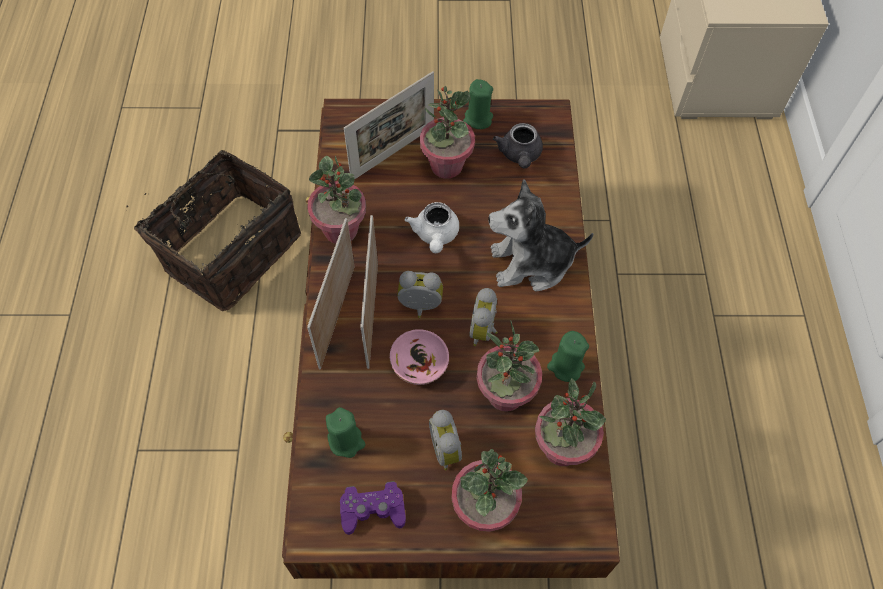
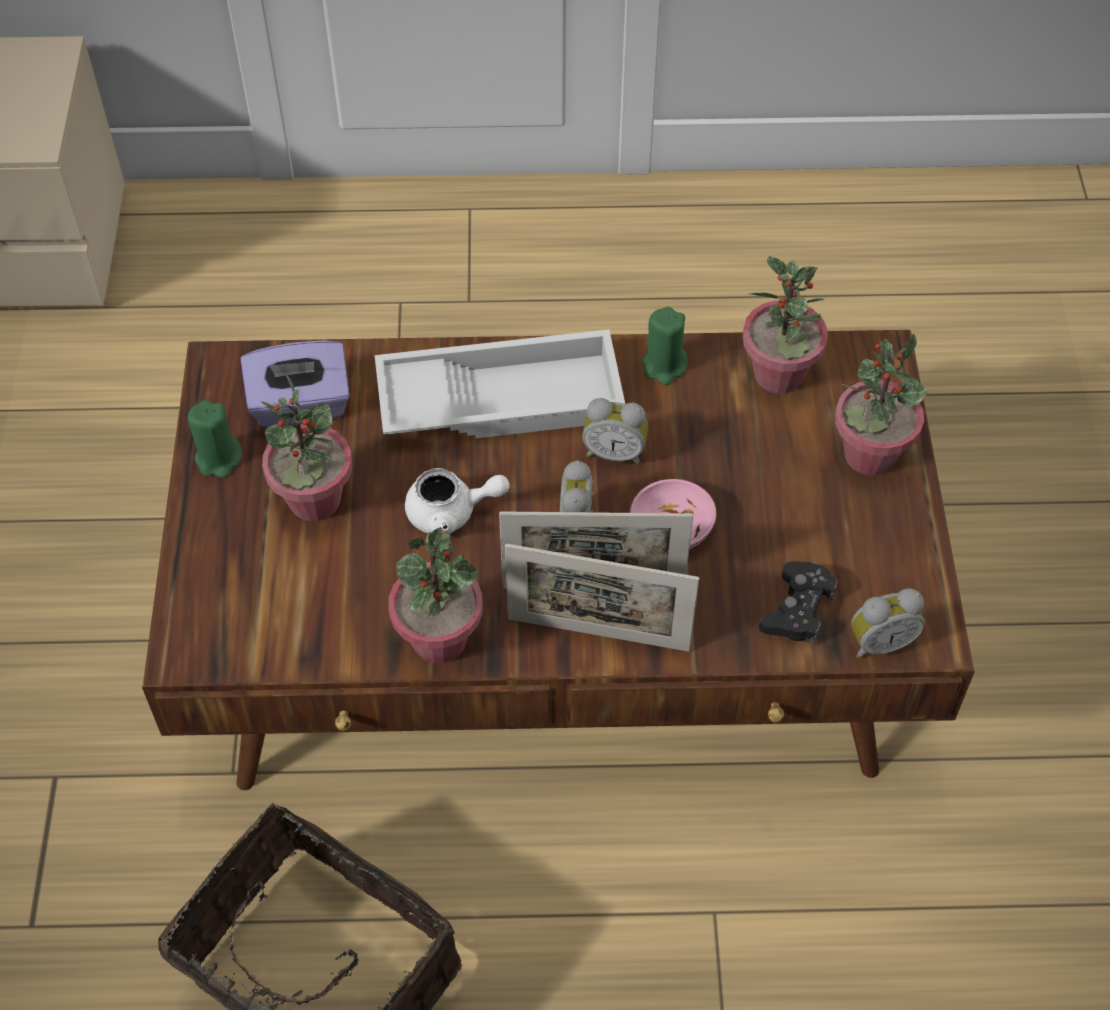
camera: 90 degrees left, 5 degrees down
(346, 441) = (797, 609): green candle -> black game controller
(373, 510) = (889, 573): purple game controller -> none
(393, 153) = (282, 574): picture frame -> none
(447, 449) = (795, 493): alarm clock -> alarm clock (879, 642)
(505, 394) = (710, 431): potted plant -> none
(519, 156) = (300, 406): grey teapot -> purple tissue box
(531, 263) = (501, 397): plush toy -> white tray

